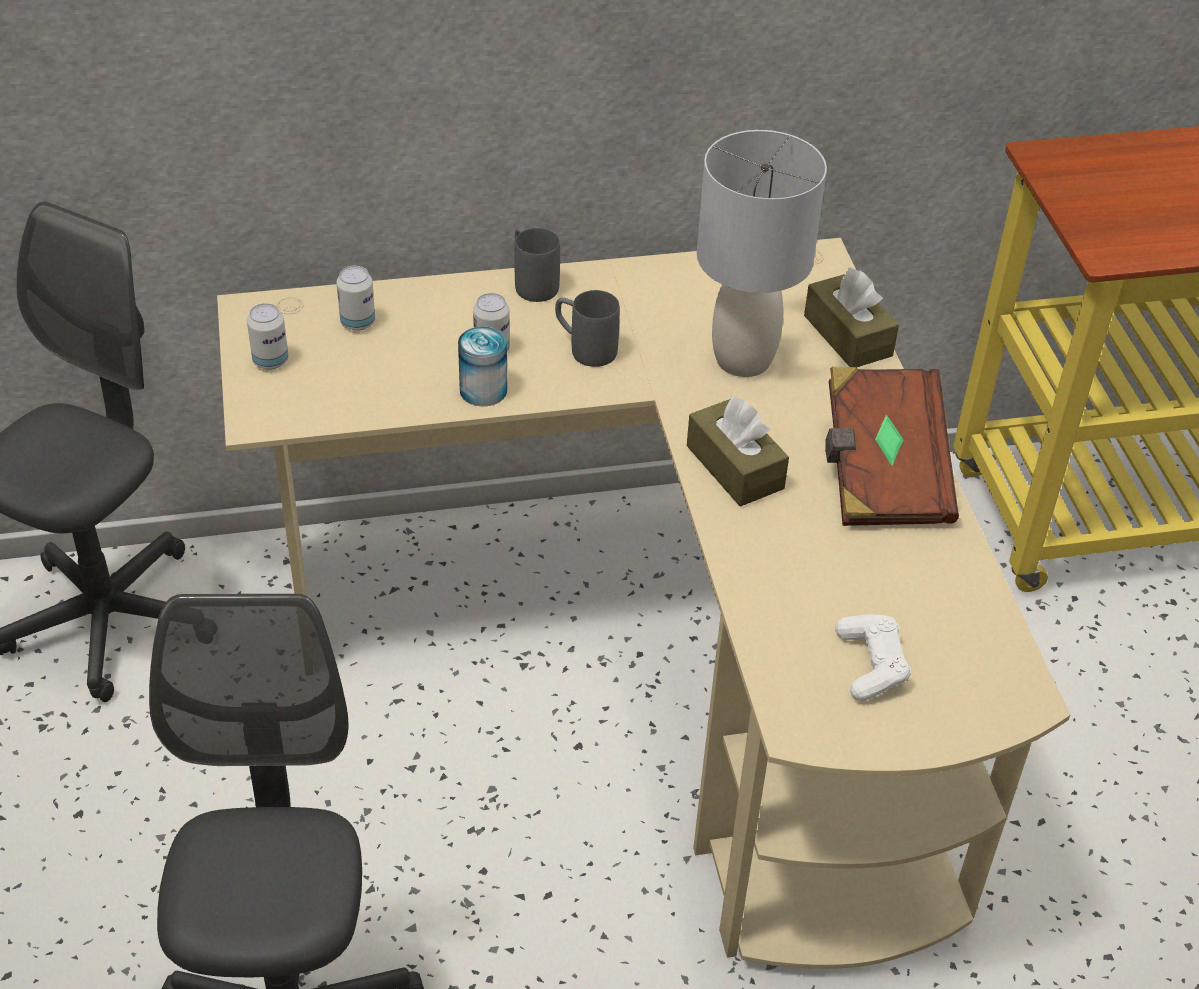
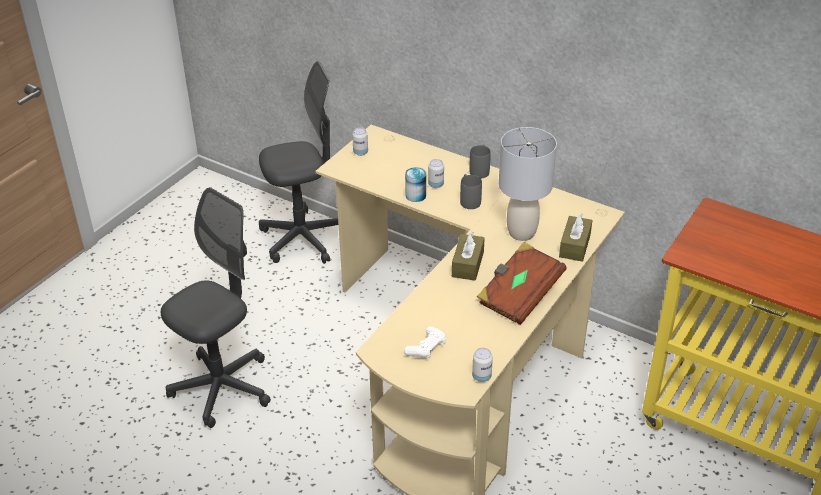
camera: 45 degrees right, 5 degrees down
(358, 322) = (403, 154): can -> can (481, 376)

